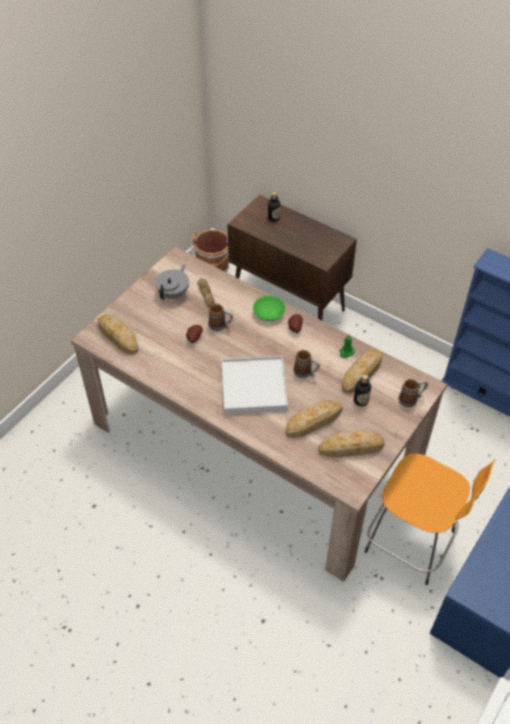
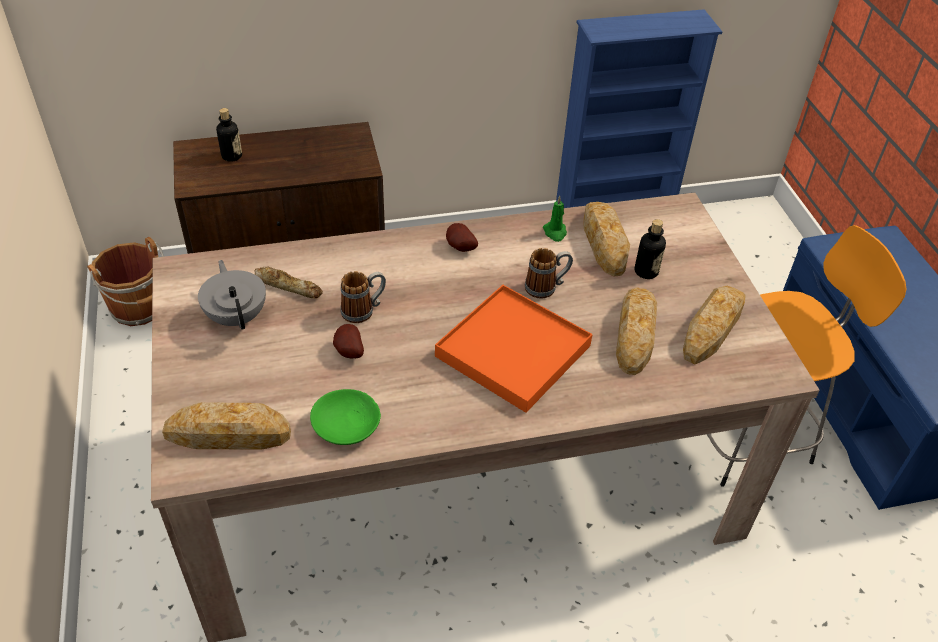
camera: 50 degrees left, 5 degrees down
(253, 387) = (513, 351): white tray -> orange tray
(269, 313) = (405, 252): green bowl -> green bowl (347, 426)
(411, 399) = (688, 231): mug -> none

